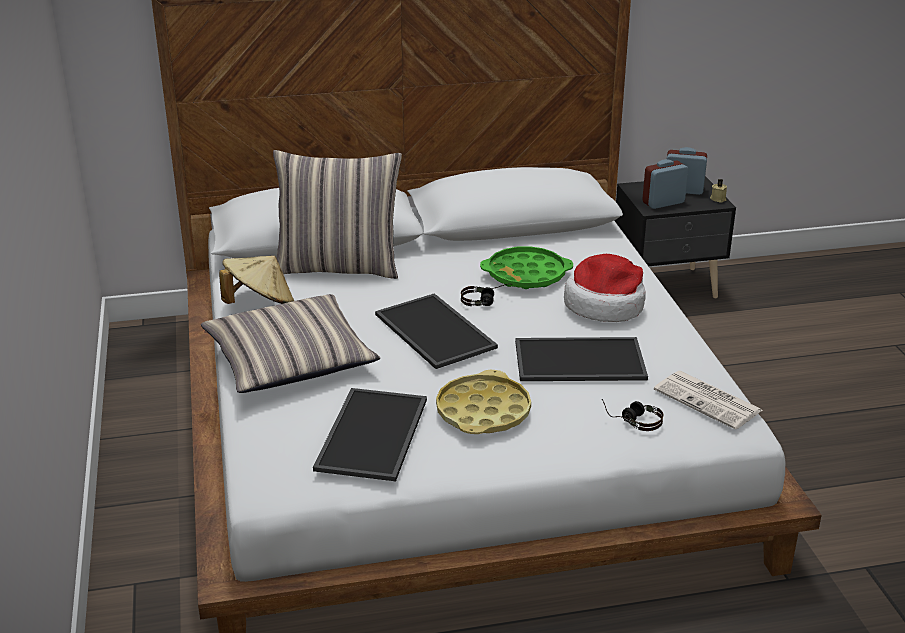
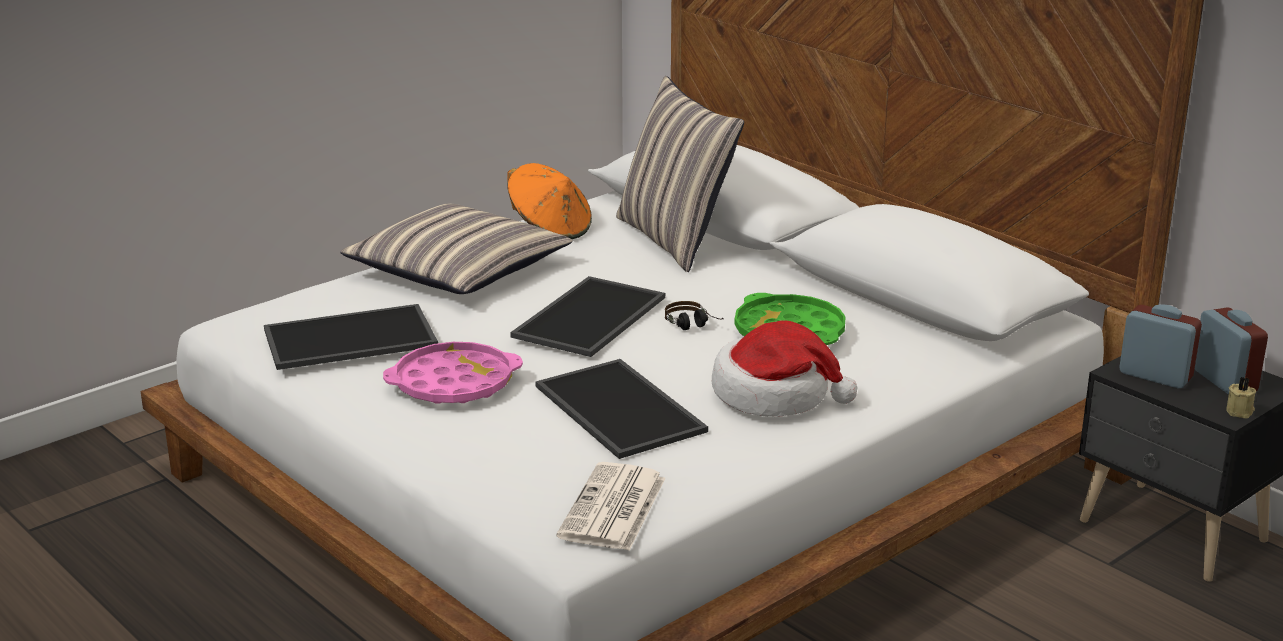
camera: 60 degrees right, 5 degrees down
(260, 304) = (550, 229): beige hat -> orange hat
(483, 412) = (453, 383): yellow tray -> pink tray
(632, 419) = (518, 468): headphones -> none

